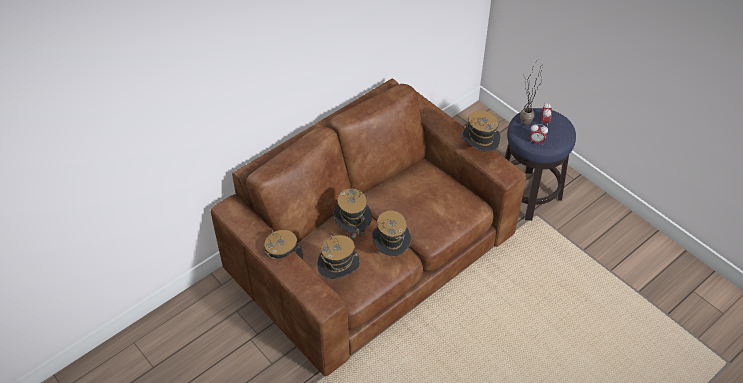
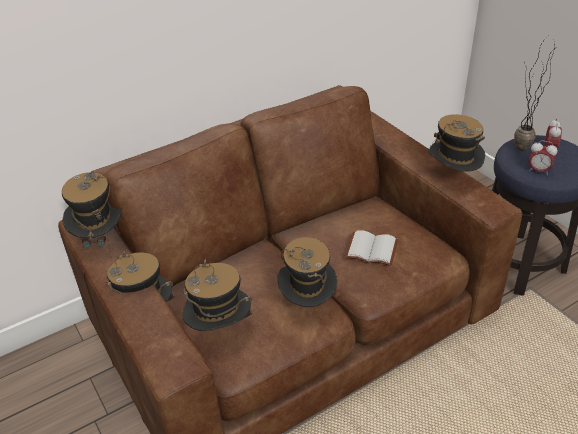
camera: 10 degrees right, 10 degrees down
(352, 229) = (257, 270): hat -> hat (100, 241)
(427, 208) = (370, 250): none -> white book

